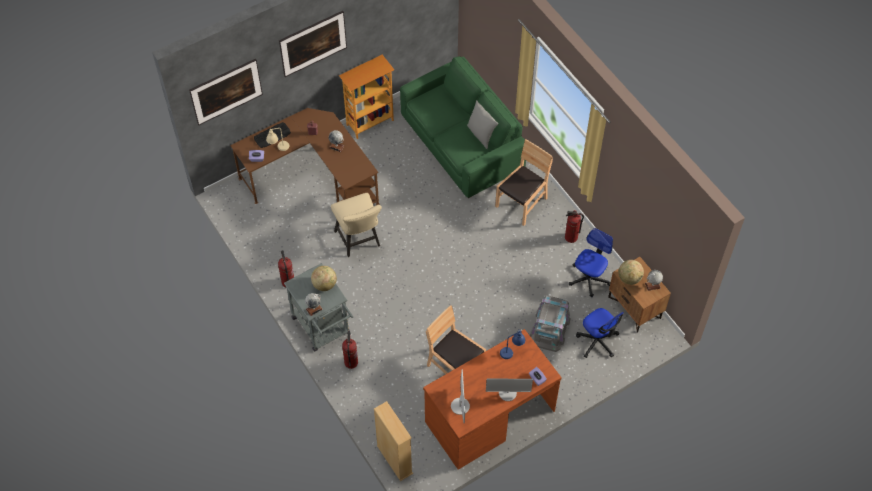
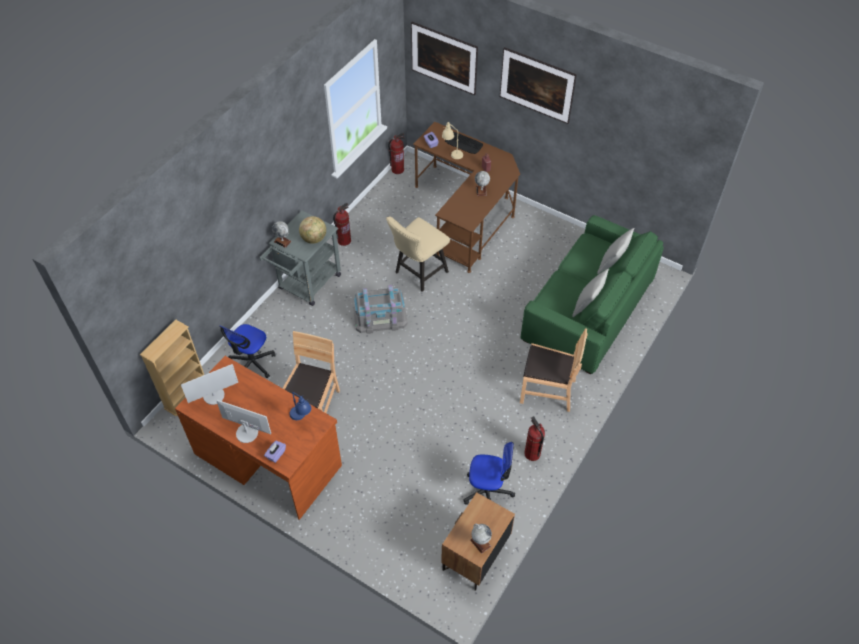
camera: 65 degrees right, 5 degrees down
(351, 362) = (280, 320): fire extinguisher -> fire extinguisher (397, 170)
(369, 122) = (560, 229): bookcase -> none
(450, 100) = (612, 264): none -> grey pillow
(507, 393) = (247, 432): monitor -> monitor turned 135 degrees clockwise
(550, 328) = (402, 476): grey storage box -> grey storage box (380, 317)
(597, 341) = (409, 531): office chair -> office chair (252, 363)
(629, 278) = (476, 513): globe -> none

